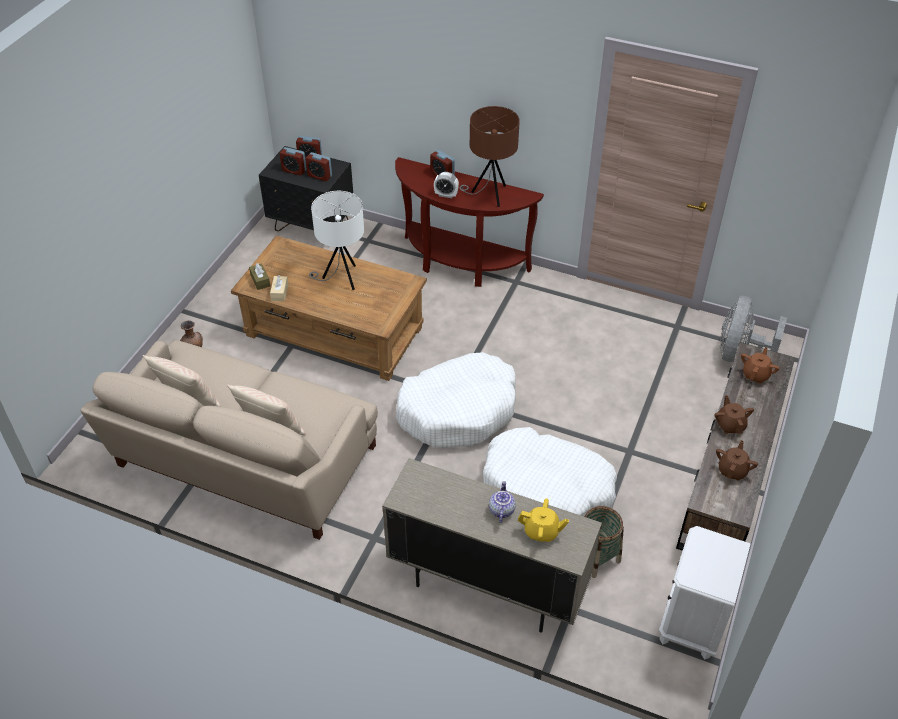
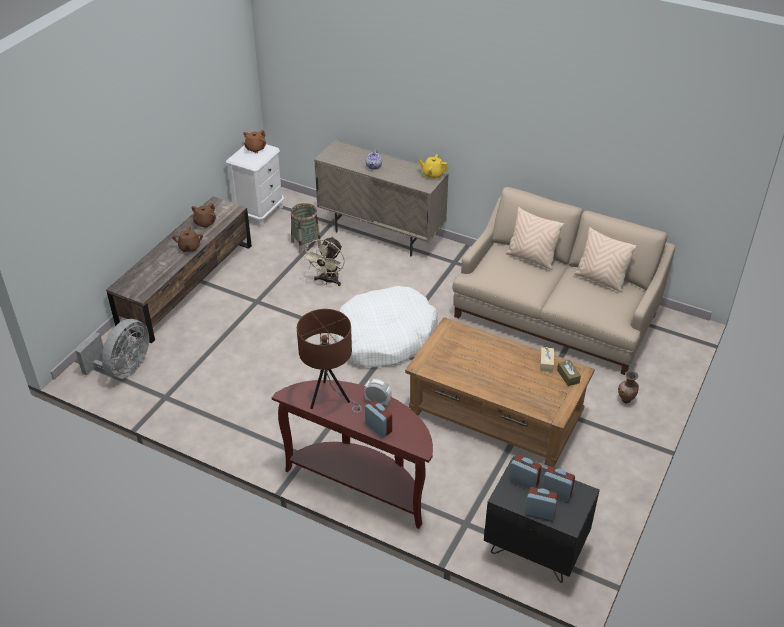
camera: 175 degrees left, 5 degrees down
(341, 278) = (488, 374): white table lamp -> none
(541, 531) = (351, 157): yellow teapot -> yellow teapot (433, 174)
(547, 490) = (328, 281): white dog bed -> beige fan
(756, 375) = (147, 278): brown teapot -> brown teapot (255, 149)

